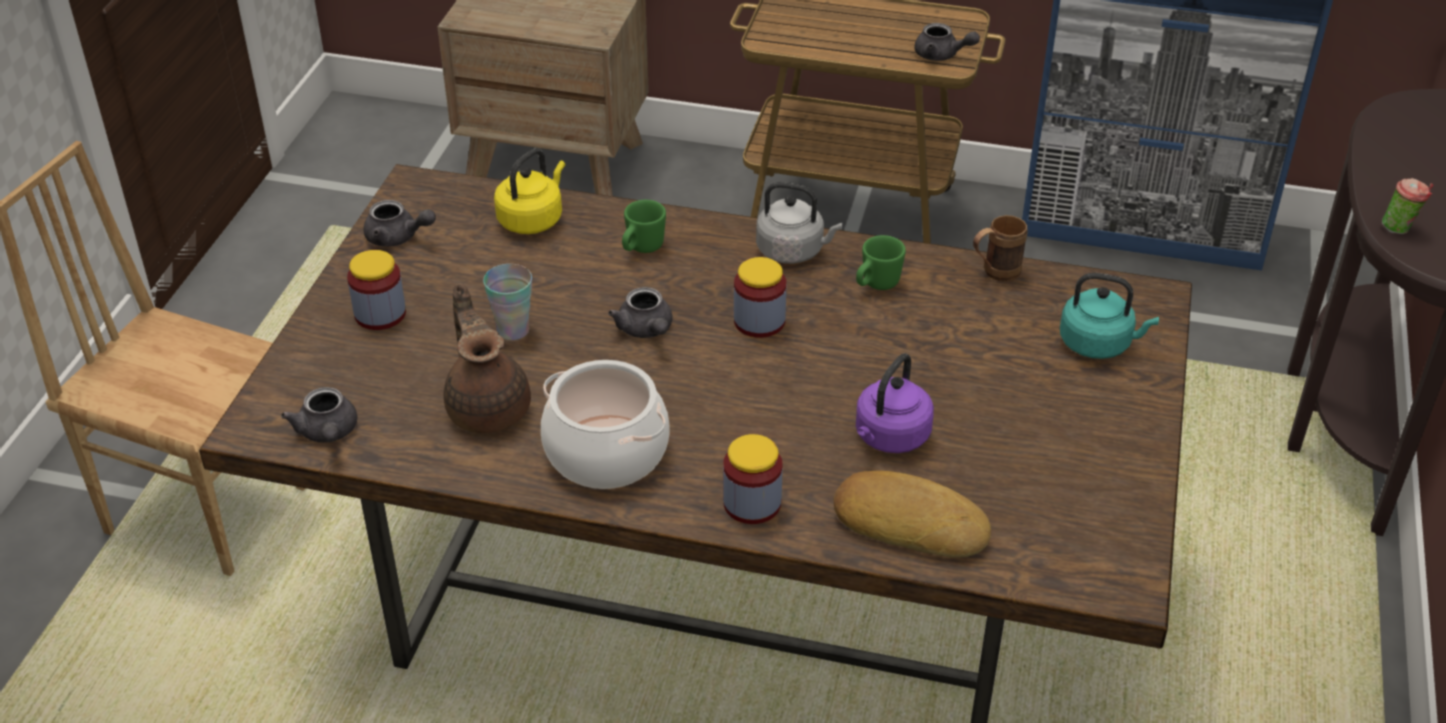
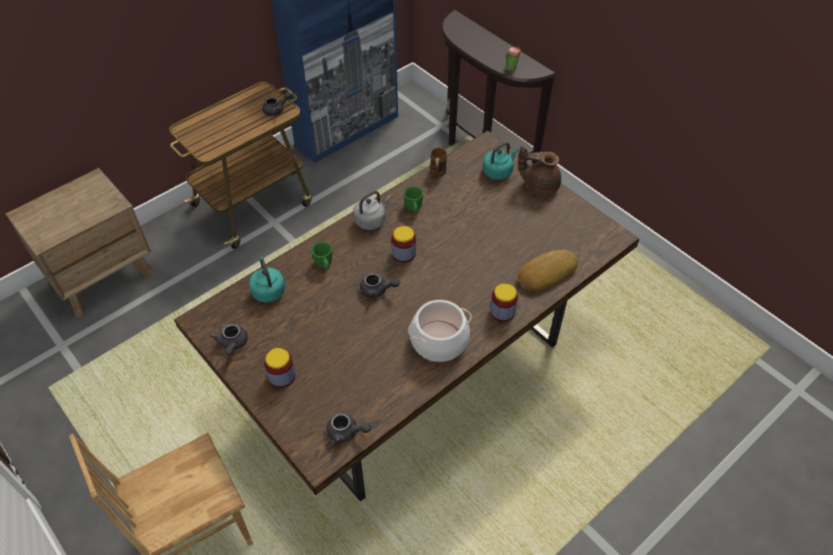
camera: 55 degrees left, 10 degrees up
(398, 238) = (232, 344): grey teapot -> grey teapot turned 120 degrees clockwise
(488, 407) = (379, 366): brown teapot -> brown teapot (539, 185)
(513, 330) = (337, 334): cup -> none
(532, 219) = (268, 290): yellow kettle -> turquoise kettle
(890, 438) = (499, 253): purple kettle -> none

